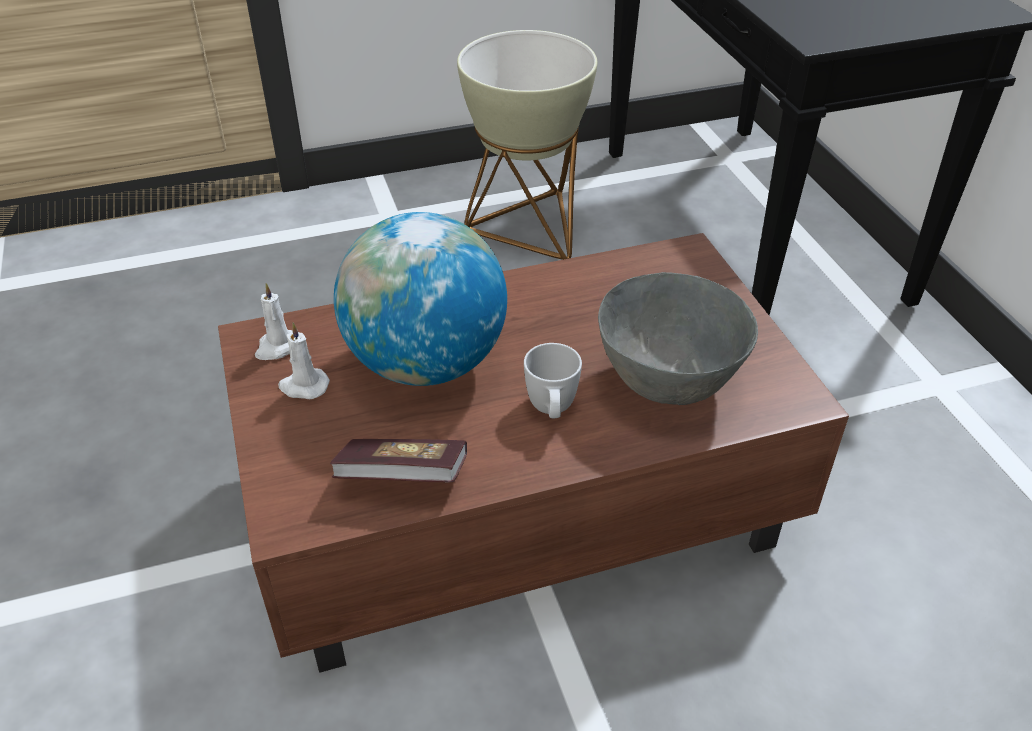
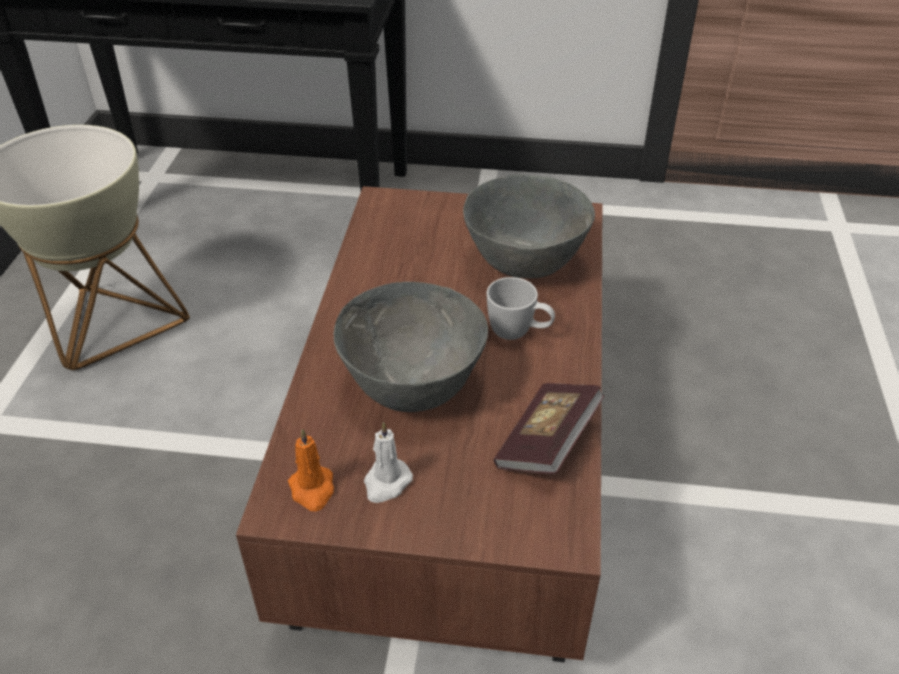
camera: 65 degrees left, 0 degrees up
(278, 347) = (312, 490): white candle -> orange candle
(426, 364) = (412, 389): globe -> grey bowl

